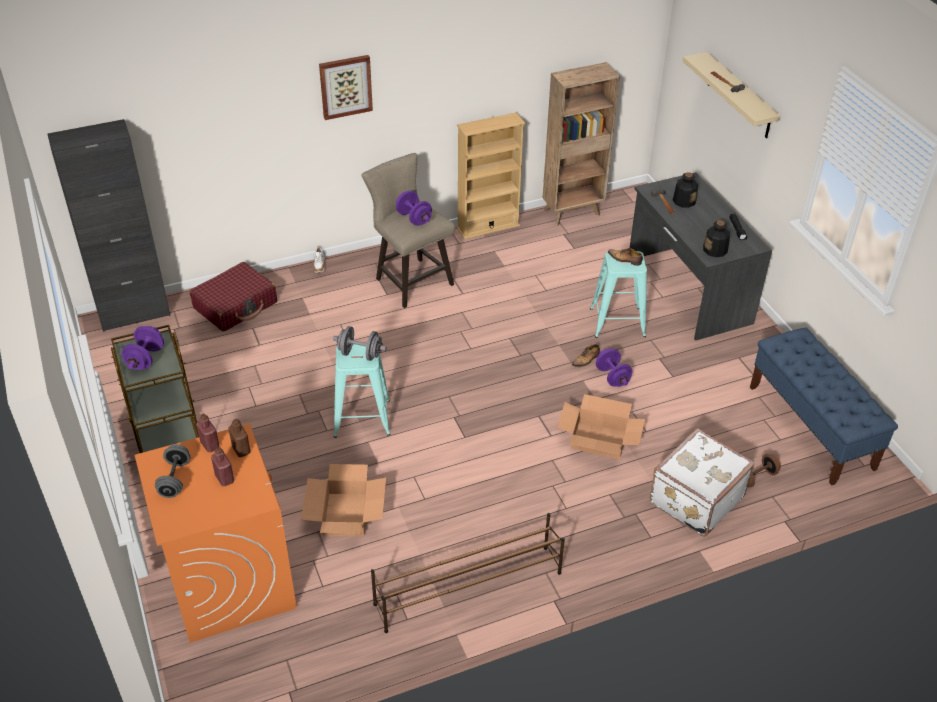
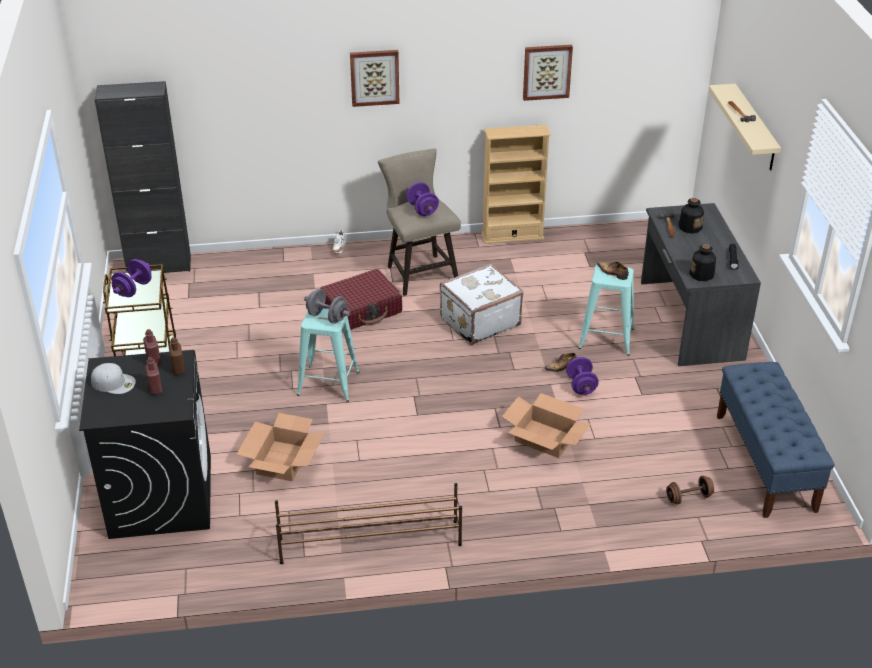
camera: 15 degrees right, 5 degrees down
(175, 479) = (114, 382): grey dumbbell -> white cap
(229, 580) = (160, 495): orange washing machine -> black washing machine
(235, 305) = (250, 271): red suitcase -> red suitcase (362, 309)
(515, 59) = (547, 71): none -> picture
(573, 212) = (602, 233): brown bookcase -> none
(694, 499) = (618, 505): white suitcase -> white suitcase (479, 321)

